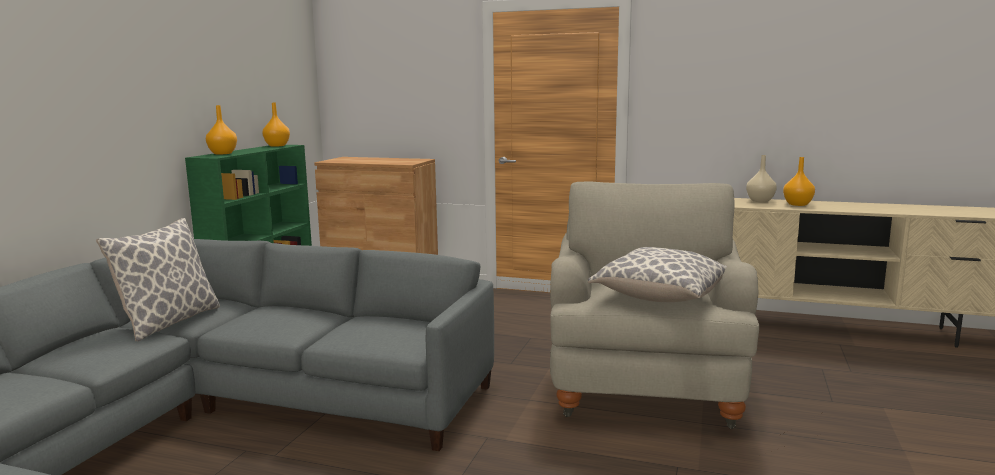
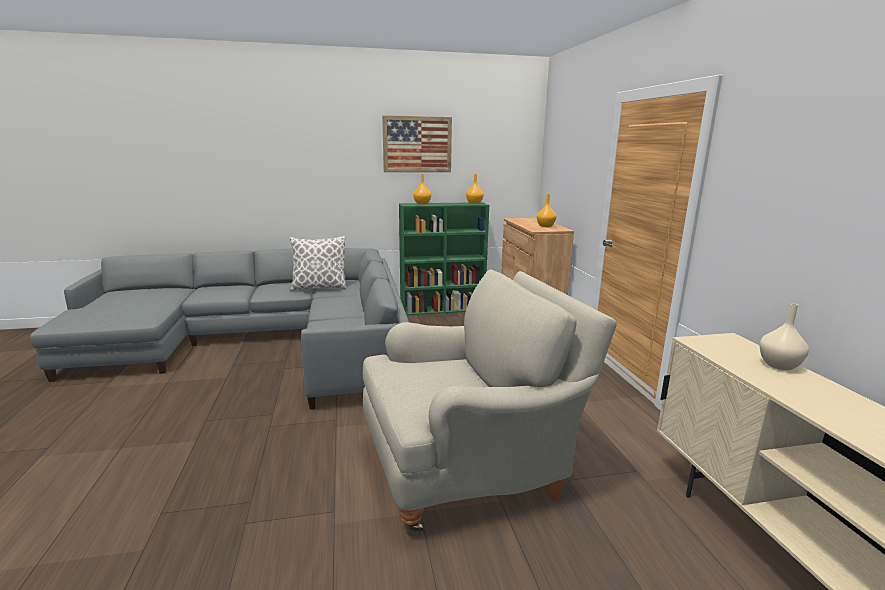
camera: 60 degrees right, 5 degrees up
(196, 59) = (417, 144): none -> picture
(659, 297) = (421, 385): pillow -> none
(798, 204) = (808, 390): orange vase -> orange vase (546, 226)

